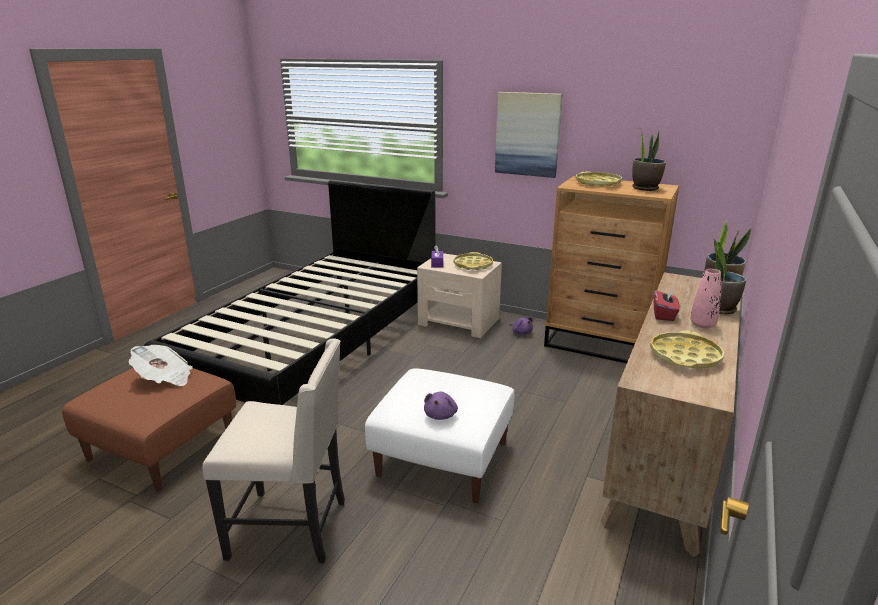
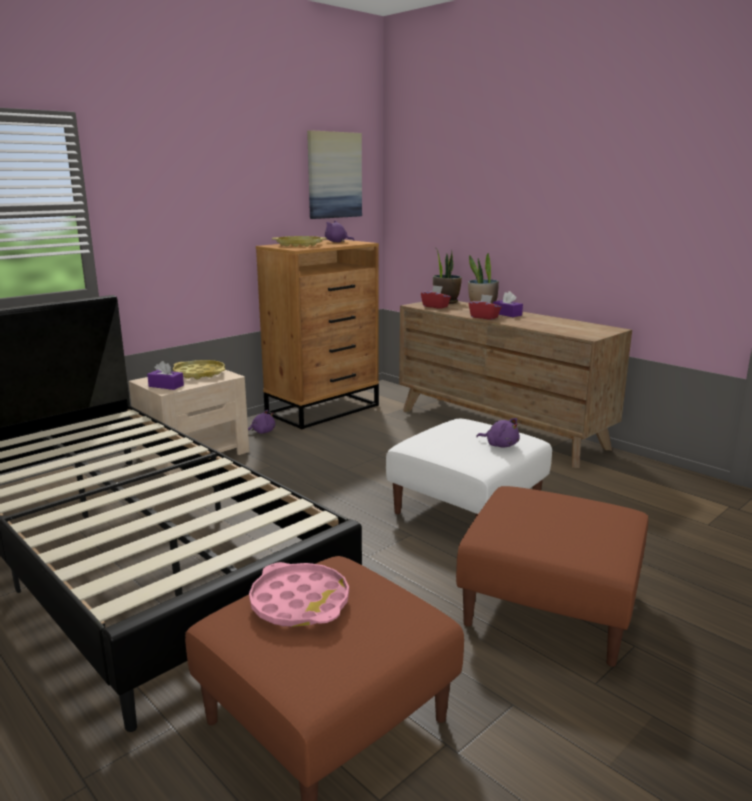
camera: 70 degrees left, 5 degrees down
(164, 378) = (300, 603): newspaper -> pink tray
(291, 528) = (551, 606): beige chair -> brown ottoman
(528, 134) = (200, 206): picture -> picture (334, 175)
(645, 188) = (337, 242): potted plant -> purple plush toy
(684, 287) = (435, 306): none -> red tissue box
(685, 356) = (555, 324): yellow tray -> none
(702, 324) = (507, 314): pink vase -> purple tissue box

